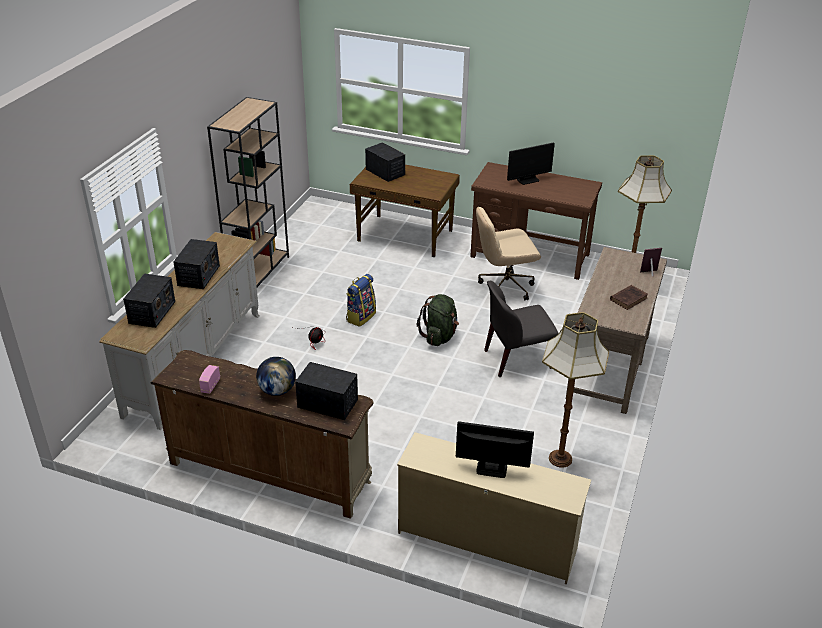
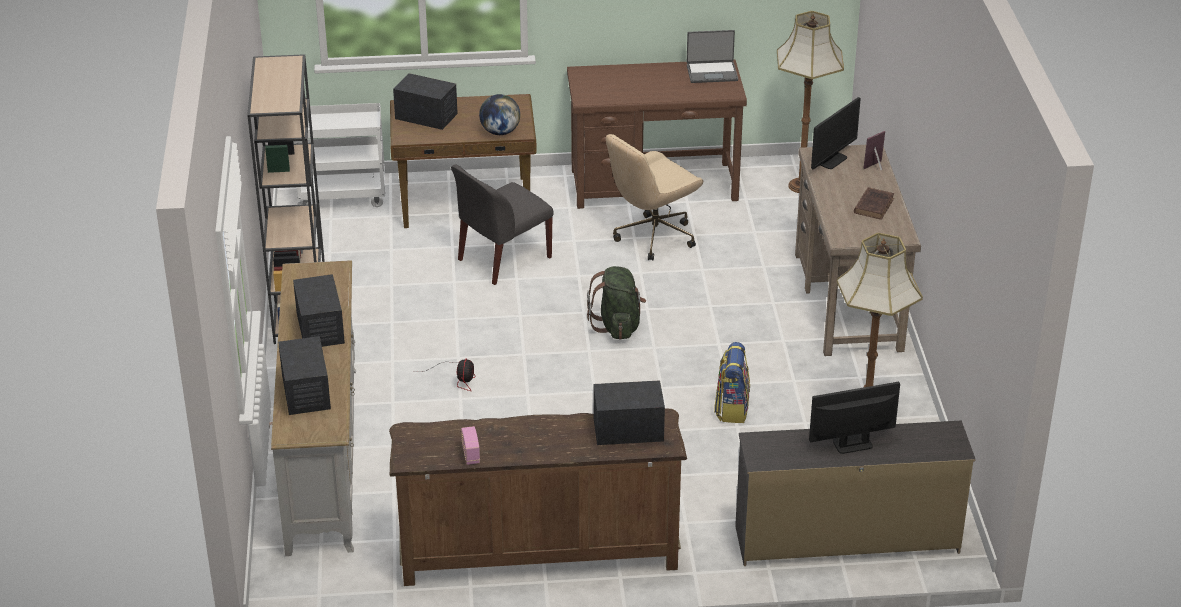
camera: 25 degrees left, 0 degrees up
(277, 390) = (556, 434): globe -> globe (500, 132)
(334, 215) = (339, 198): none -> white cart
(360, 316) = (494, 330): backpack -> backpack (731, 408)
(487, 540) = (846, 539): beige dresser -> black dresser
(516, 359) = (733, 326): grey chair -> grey chair (502, 259)
(528, 180) = (640, 80): monitor -> monitor (831, 160)
(579, 186) = (712, 72): none -> laptop

